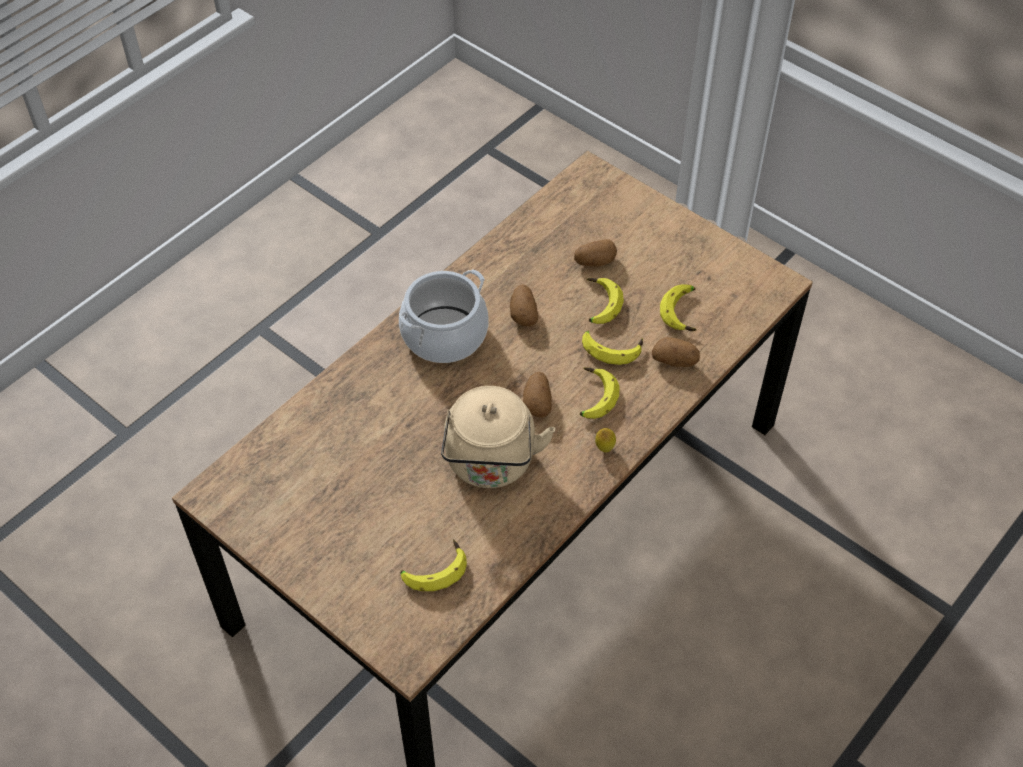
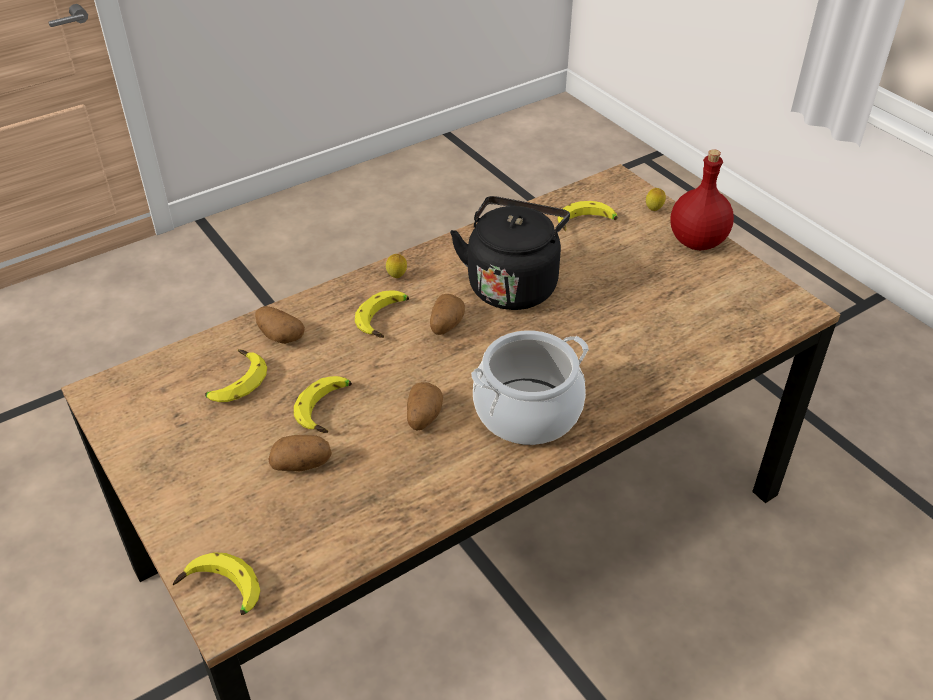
camera: 165 degrees left, 10 degrees down
(311, 568) = (696, 242): none -> red bottle
(360, 611) = (653, 210): none -> lemon
(491, 464) = (513, 284): beige kettle -> black kettle
(612, 348) = (339, 361): banana -> banana (220, 593)

